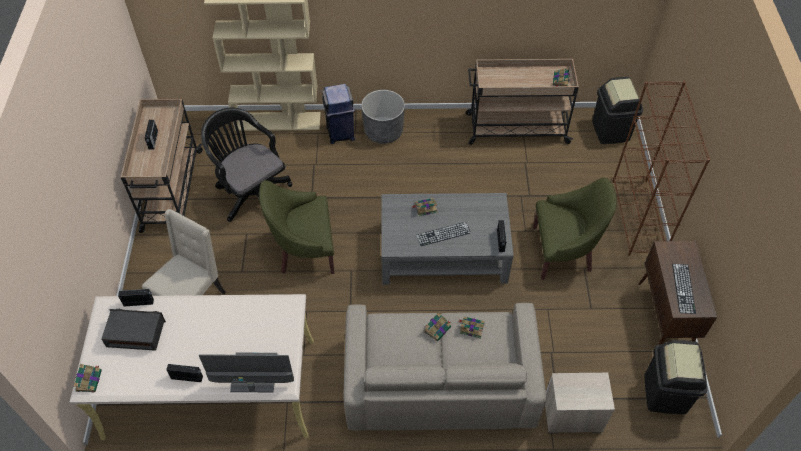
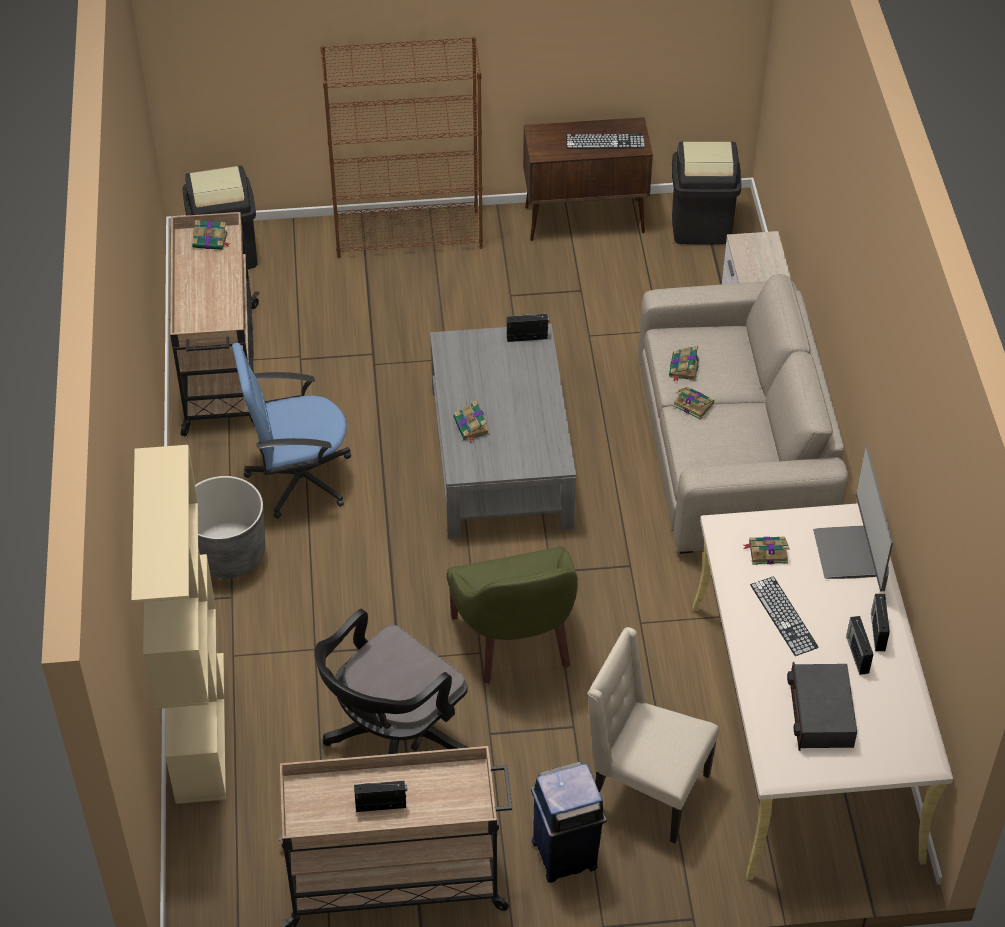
camera: 95 degrees left, 5 degrees down
(89, 380) = (914, 756): book -> book (767, 552)
(139, 302) = (763, 723): radio -> radio (857, 654)
(340, 134) = (235, 619): blue trash can -> blue trash can (566, 854)
(433, 160) = (298, 478): none -> blue office chair
(443, 234) = (522, 402): keyboard -> keyboard (784, 616)
(563, 252) = (483, 316): green armchair -> none

